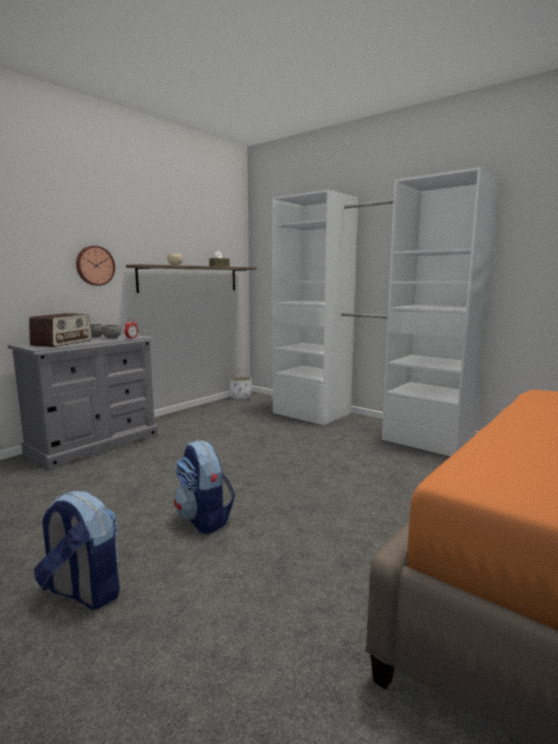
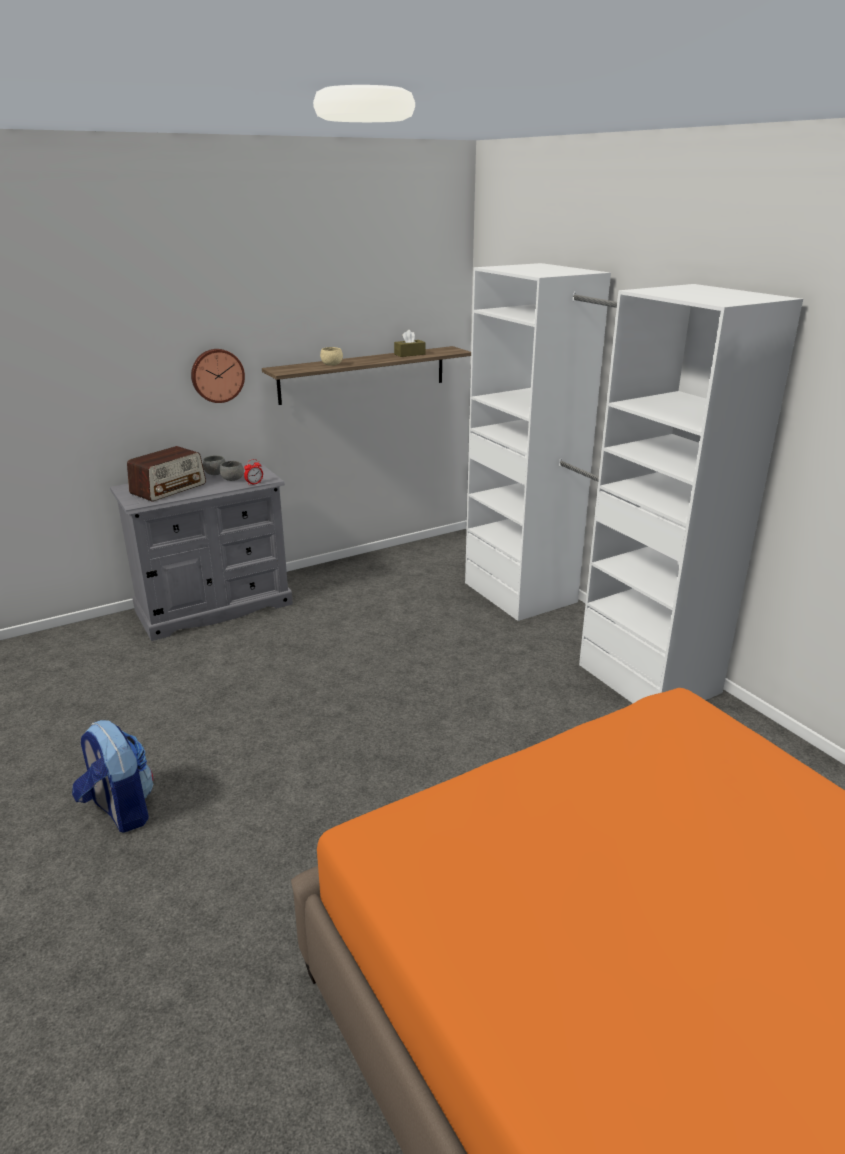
camera: 20 degrees right, 15 degrees up
(204, 519) = (272, 750): backpack -> none
(240, 397) = (441, 542): white planter -> none

